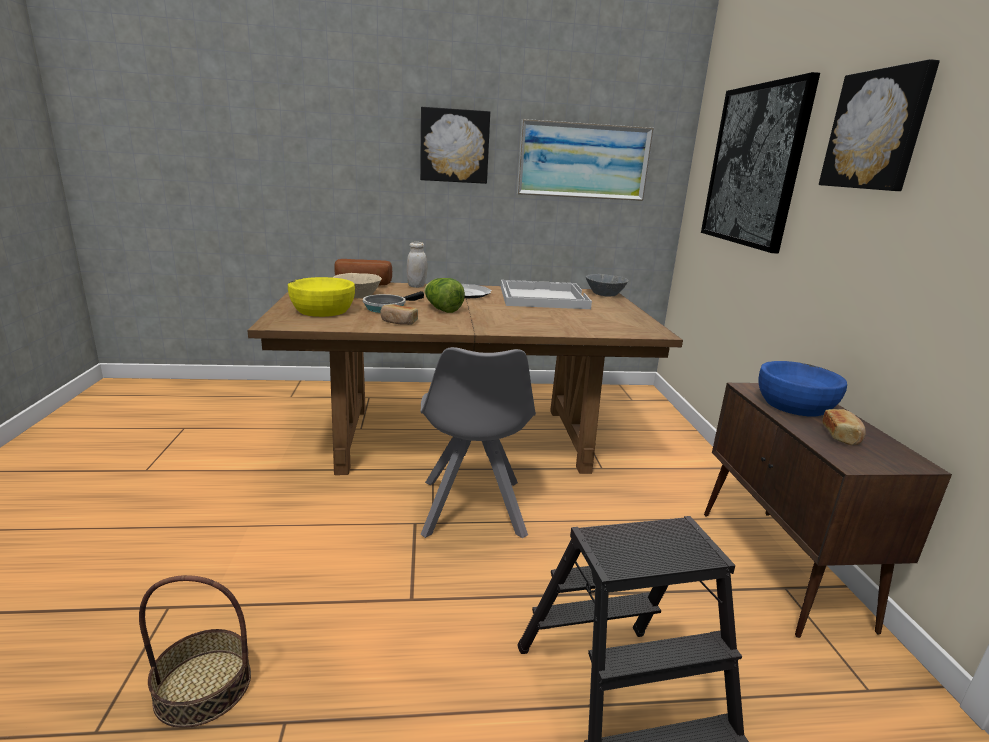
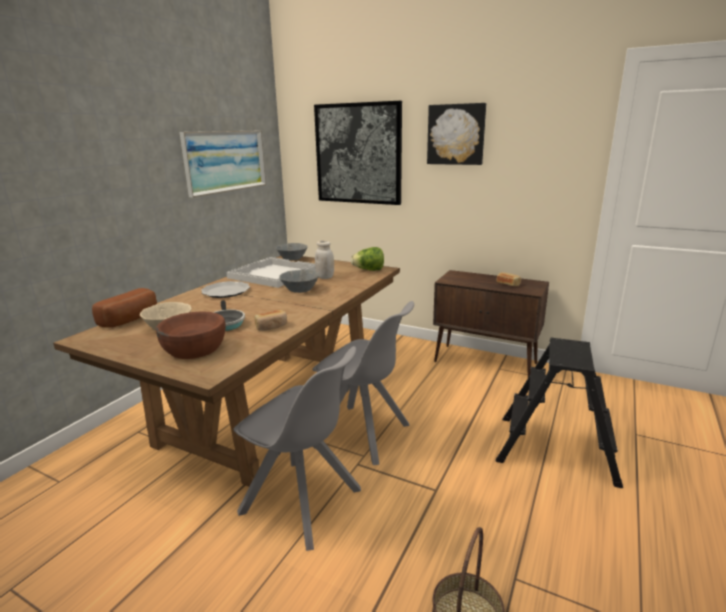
camera: 55 degrees left, 0 degrees up
(322, 310) = (194, 348): yellow bowl -> brown bowl
(331, 509) = (302, 502): none -> grey chair
(416, 286) = (175, 301): white jar -> white jar (325, 277)
(442, 309) = (259, 307): lettuce -> lettuce (369, 270)
(454, 146) = (132, 163): picture -> none
(513, 313) = (300, 290): none -> grey bowl
(794, 404) = (471, 280): blue bowl -> none

